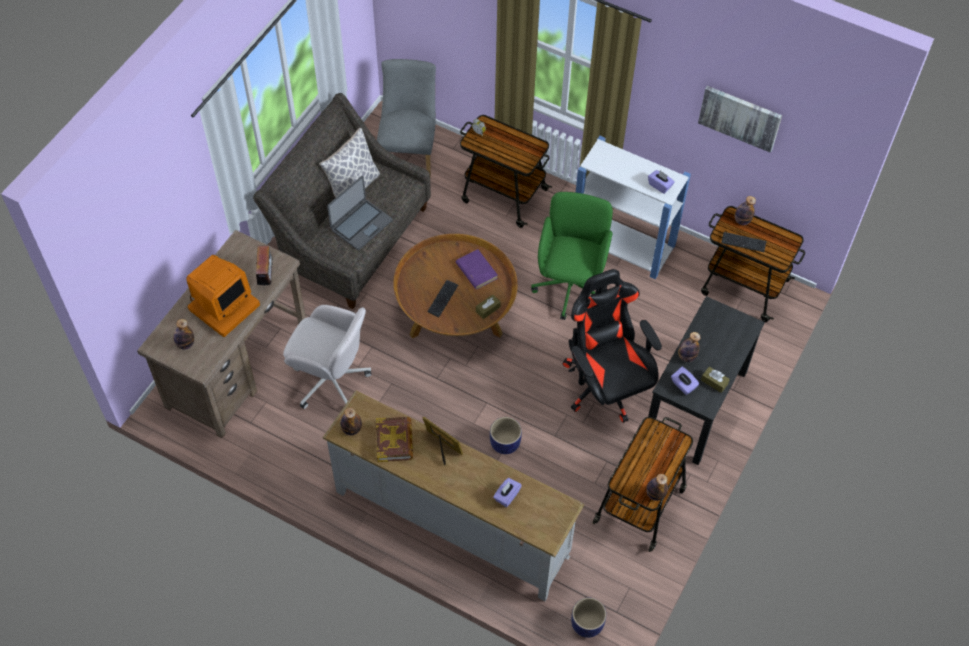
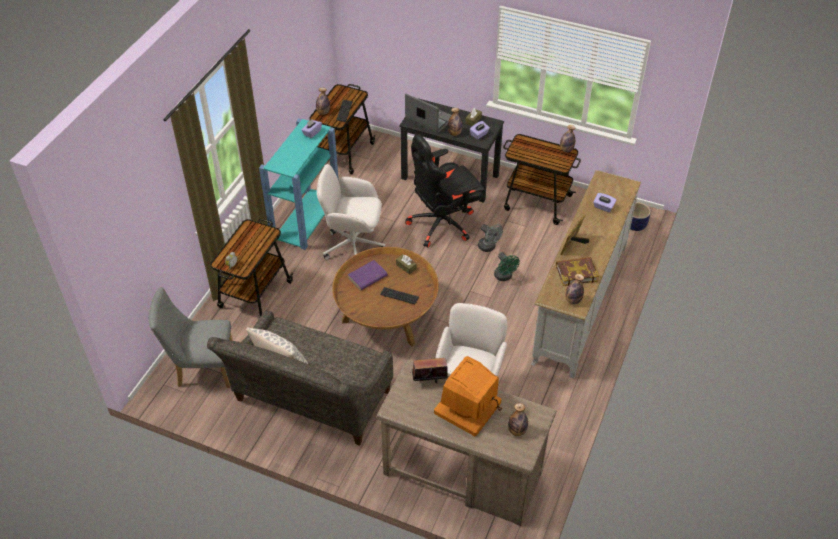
camera: 95 degrees left, 10 degrees down
(223, 306) = (468, 408): monitor -> monitor turned 90 degrees counterclockwise
(361, 225) = (328, 355): laptop -> laptop (429, 119)
(505, 444) = (504, 277): planter -> green fan
(558, 433) = (489, 247): none -> grey fan
(570, 288) = (353, 247): green office chair -> white office chair
(623, 244) = (306, 218): white bookcase -> turquoise bookcase
(740, 117) = (289, 48): picture -> none

